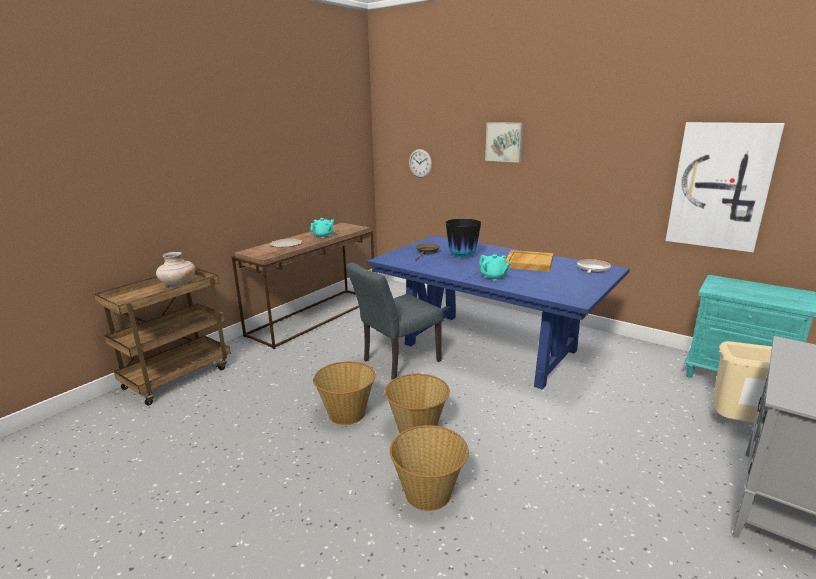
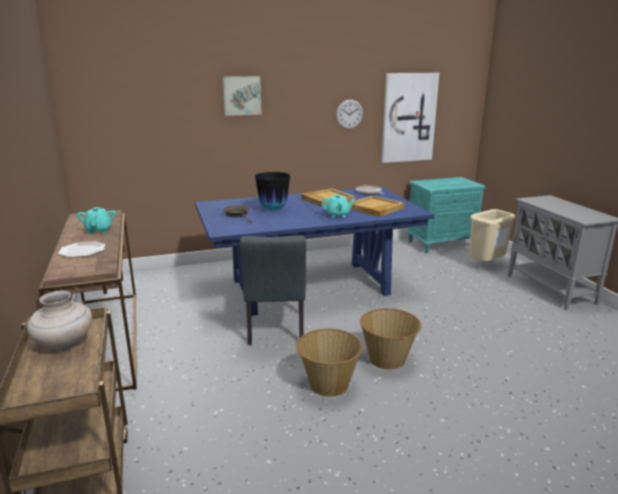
camera: 55 degrees left, 0 degrees up
(420, 163) = (137, 126): wall clock -> wall clock (349, 114)
(429, 493) = (471, 384): basket -> none
(546, 283) = (375, 208): none -> beige tray

